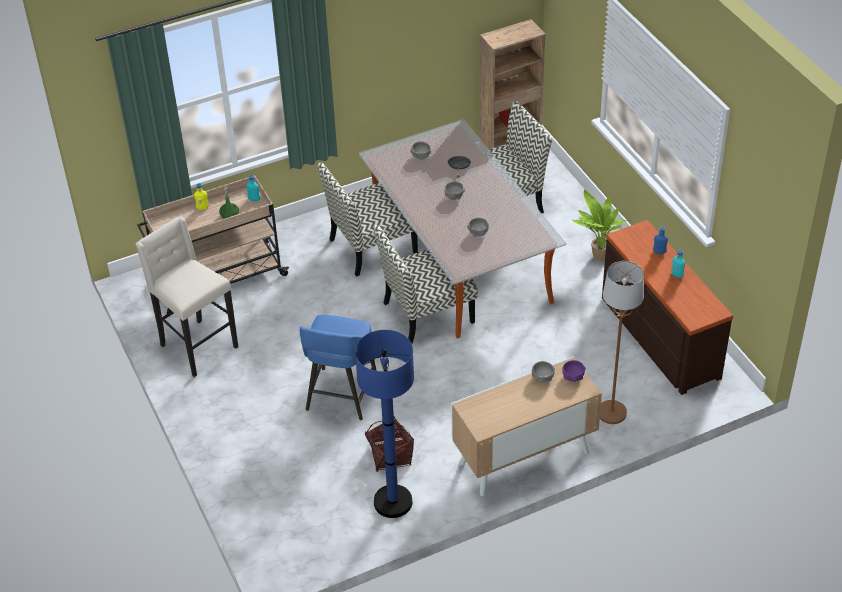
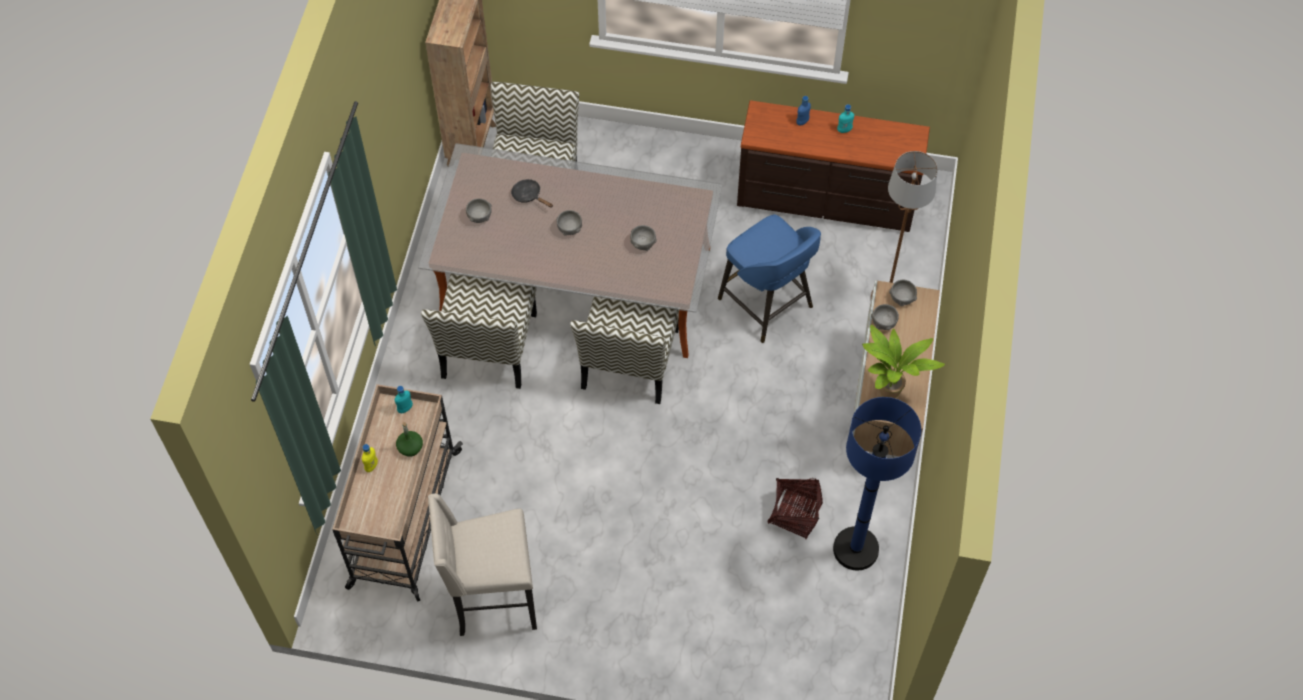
camera: 55 degrees left, 15 degrees up
(341, 395) = (679, 507): blue stool -> blue stool (767, 304)
(573, 377) = (902, 298): purple bowl -> grey bowl
(597, 257) = (681, 172): potted plant -> potted plant (888, 395)

